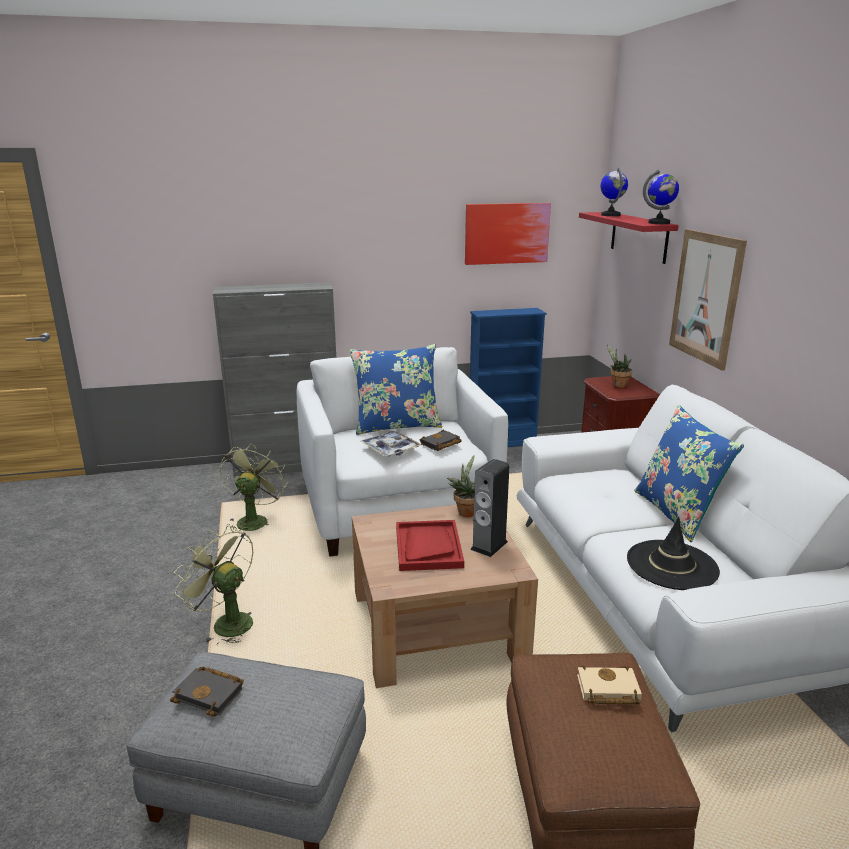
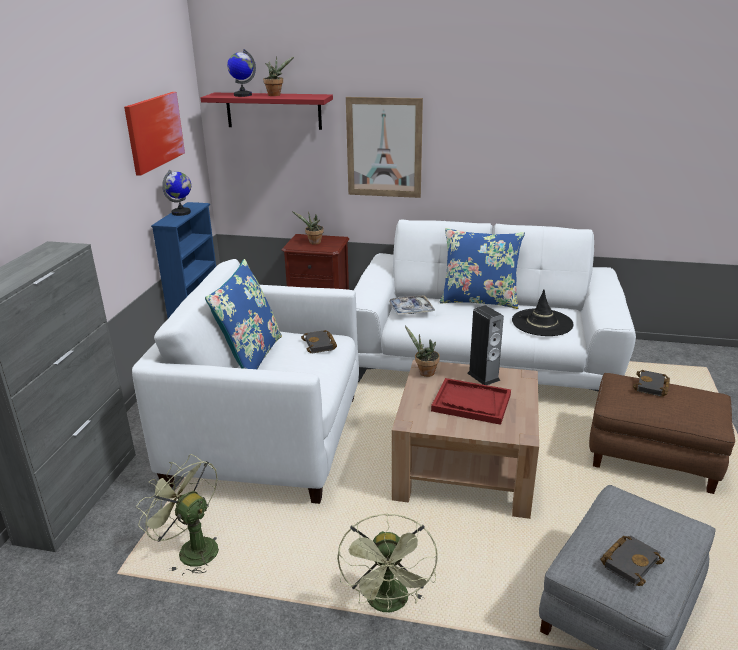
camera: 65 degrees left, 5 degrees up
(225, 623) = (389, 604): green fan -> green fan turned 60 degrees counterclockwise
(390, 449) = (306, 371): tray -> tray (410, 310)
(606, 691) = (652, 387): beige book -> black book
(632, 218) = (276, 95): none -> potted plant
(659, 223) = (317, 95): globe -> globe (181, 212)

